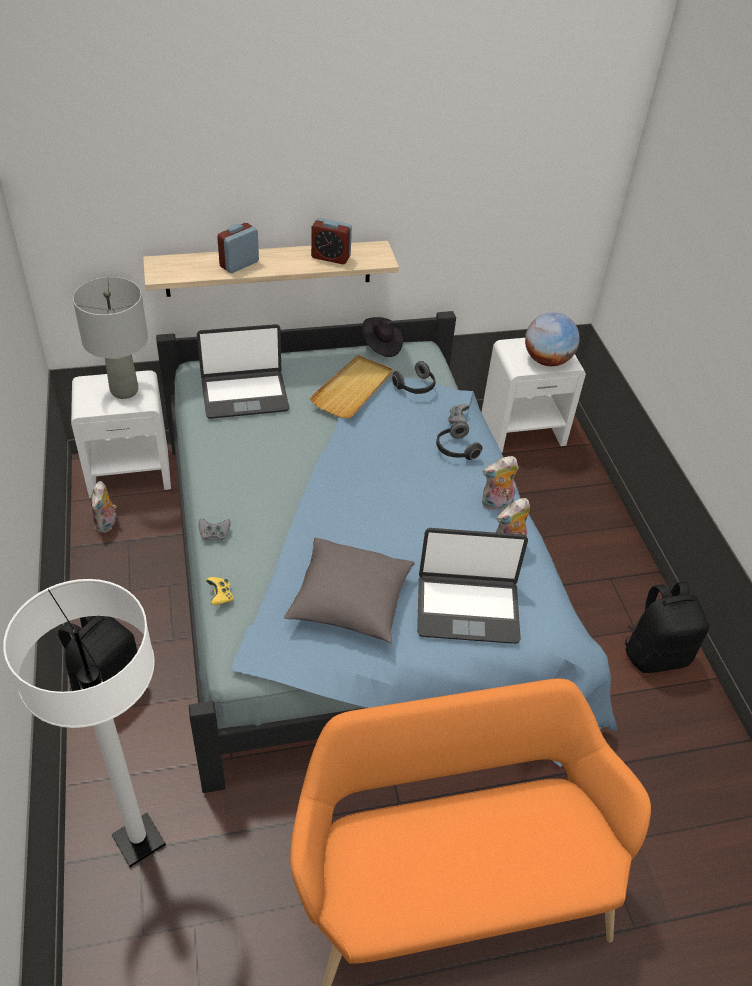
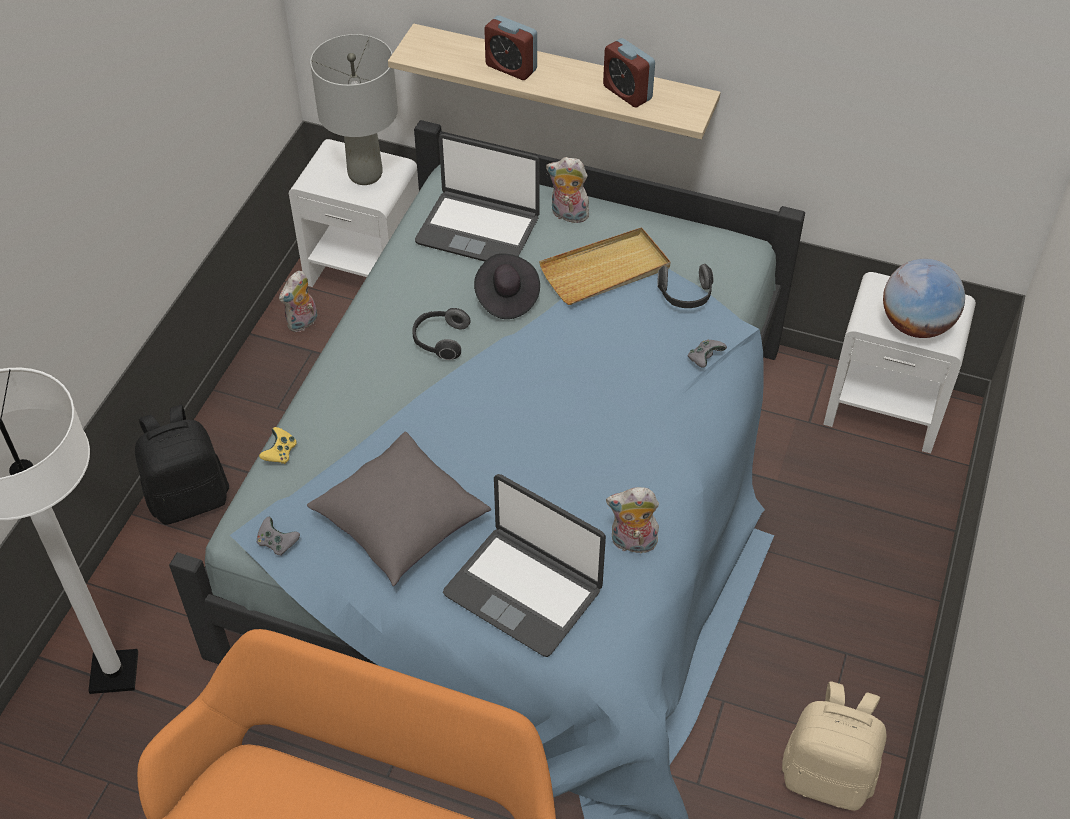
camera: 35 degrees right, 5 degrees up
(214, 534) = (324, 382): grey game controller -> grey game controller (277, 543)
(239, 264) = (511, 67): alarm clock -> alarm clock turned 135 degrees counterclockwise
(381, 345) = (691, 225): black hat -> black hat (506, 297)
(455, 450) = (668, 396): headphones -> headphones (440, 341)
(496, 504) = (662, 485): plush toy -> plush toy (568, 215)
(656, 654) = (828, 775): black backpack -> beige backpack

